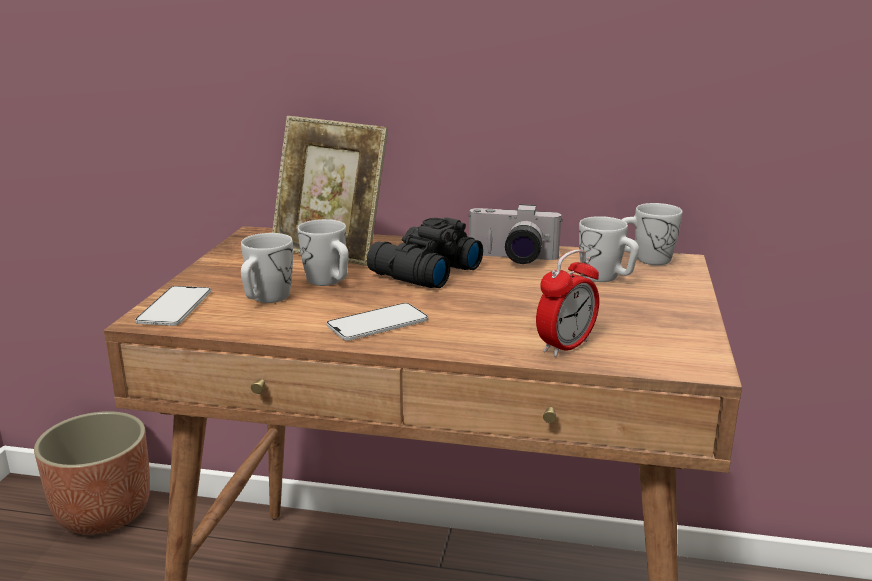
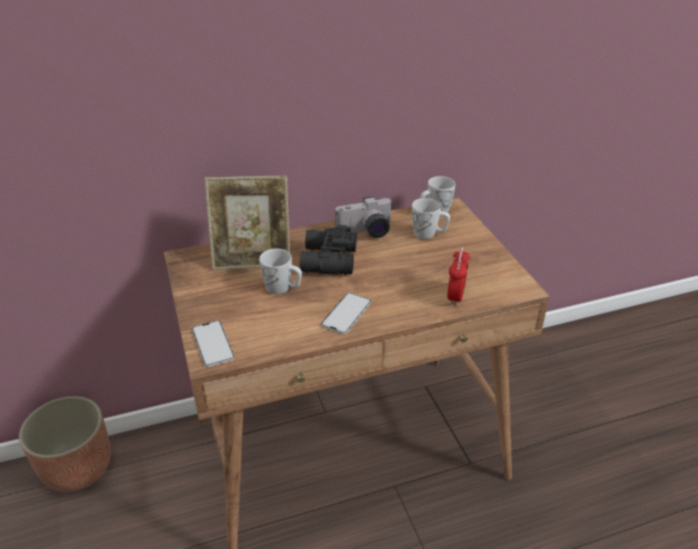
camera: 30 degrees left, 15 degrees up
(266, 299) = (262, 317): white mug -> none

